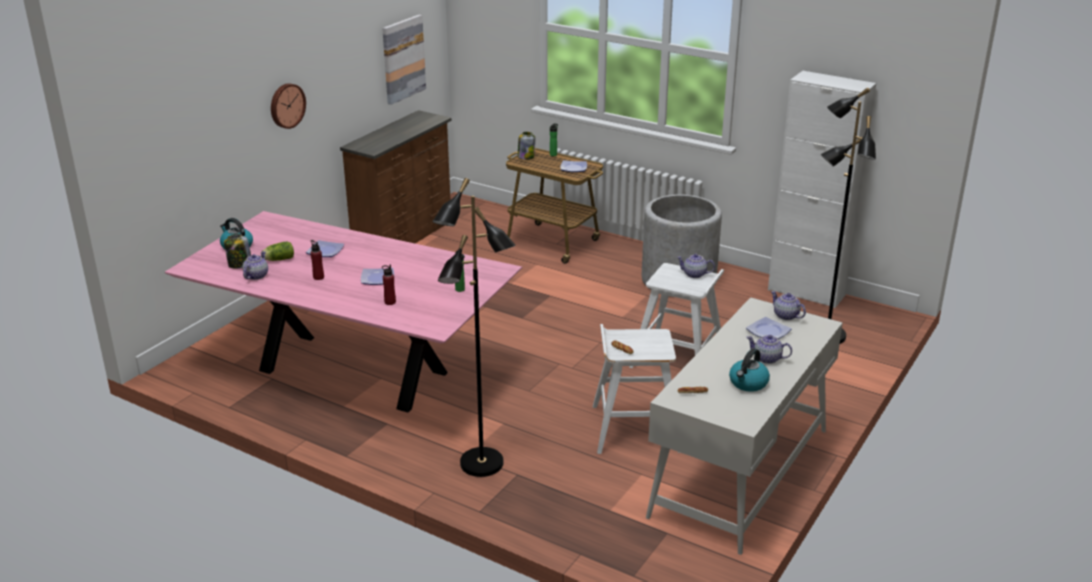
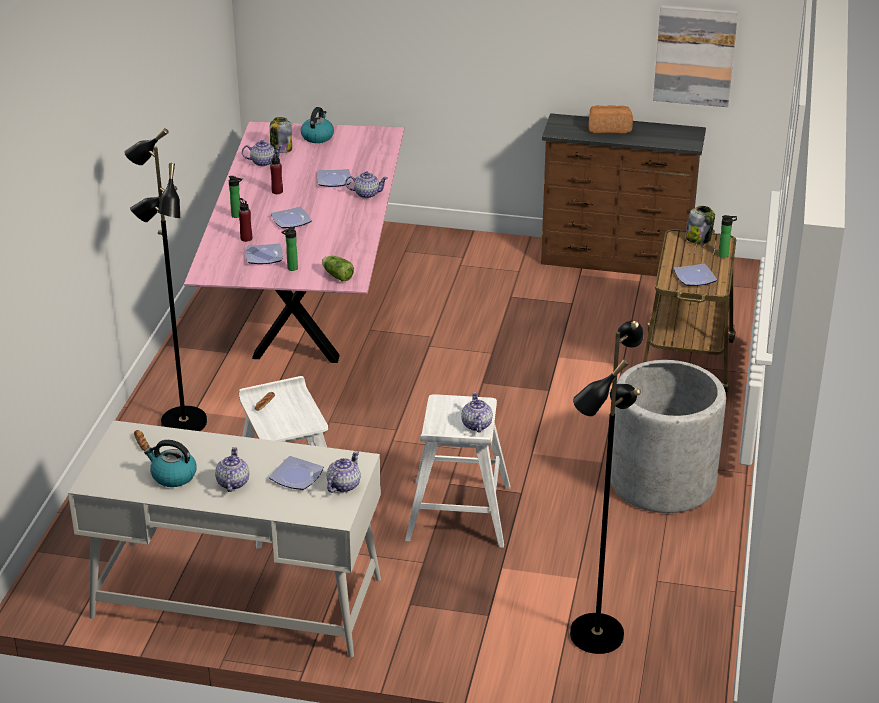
camera: 70 degrees right, 5 degrees up
(278, 260) = (302, 163): lettuce -> lettuce (336, 275)
(286, 105) = (479, 36): wall clock -> none
(345, 300) = (237, 216): none -> bottle
(364, 242) = (366, 194): none -> teapot
(387, 134) = (609, 128): none -> bread
(430, 299) = (263, 257): none -> plate
(806, 292) = (713, 602): white cabinet -> none

